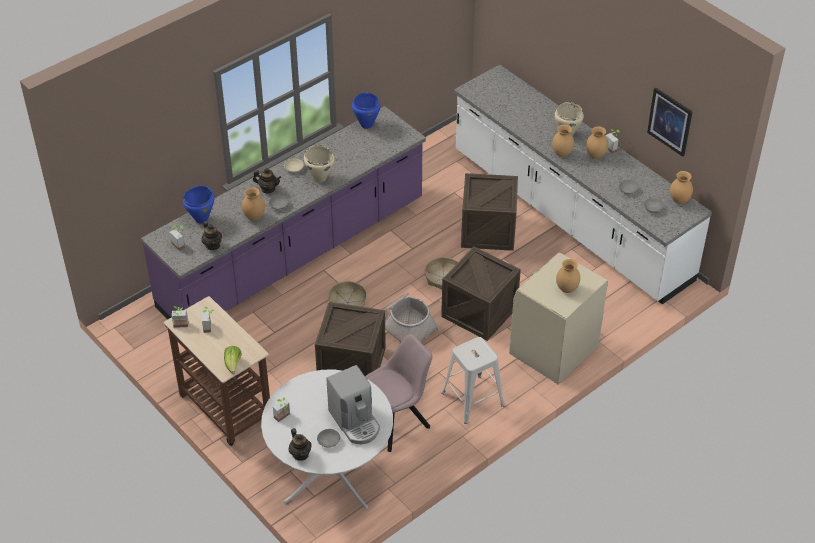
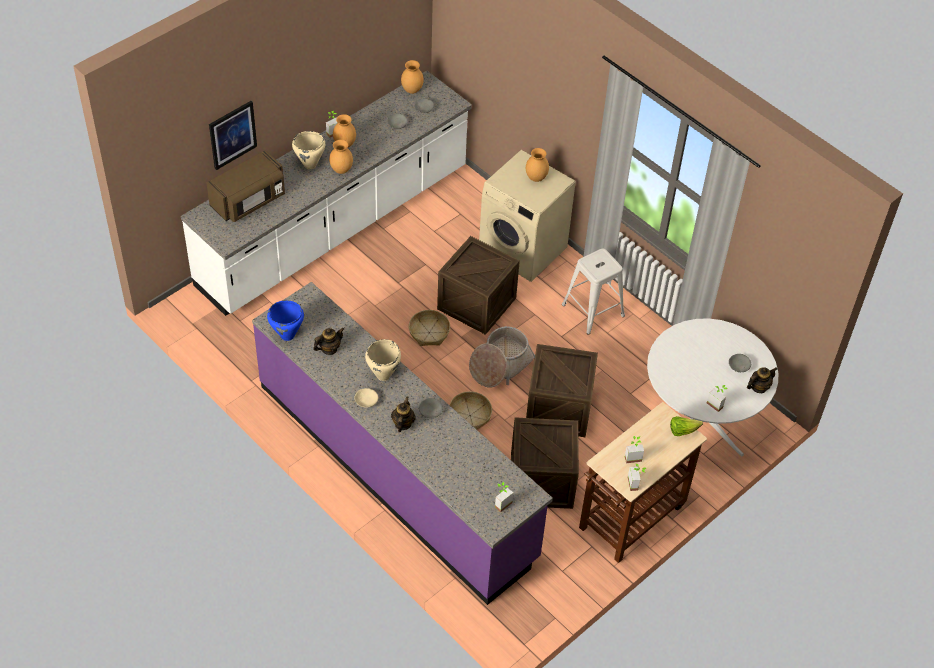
camera: 95 degrees left, 5 degrees up
(201, 219) = (457, 485): blue cooking pot -> none
(212, 245) = (500, 470): teapot -> teapot (329, 349)
(254, 217) = (451, 434): brown vase -> none
(355, 422) = (711, 346): coffee machine -> none
(396, 423) = (631, 369): pink chair -> none
(488, 230) = (356, 294): crate -> crate (541, 480)
(518, 100) = (249, 201): none -> brown microwave
(670, 121) = (371, 46): picture -> picture (232, 134)

